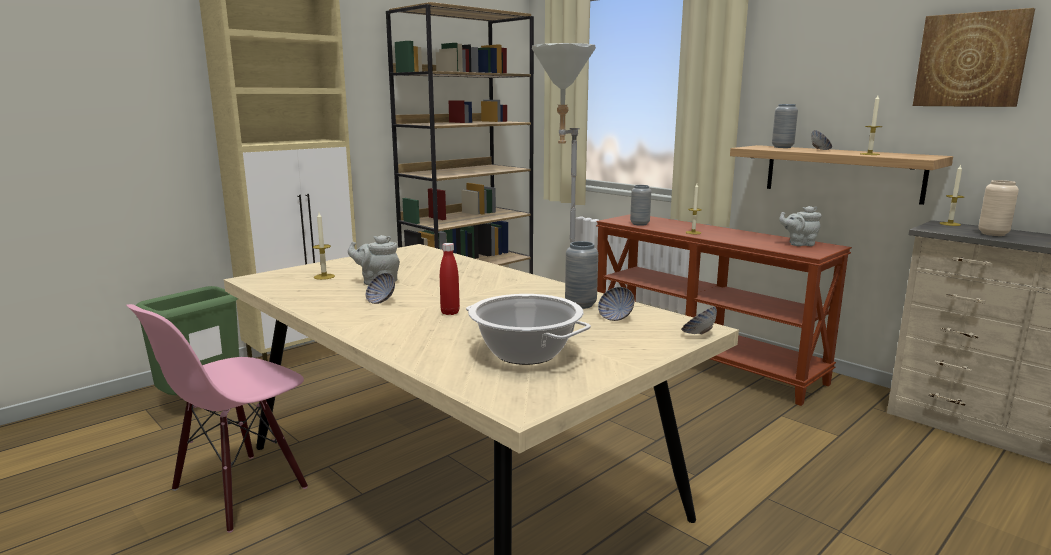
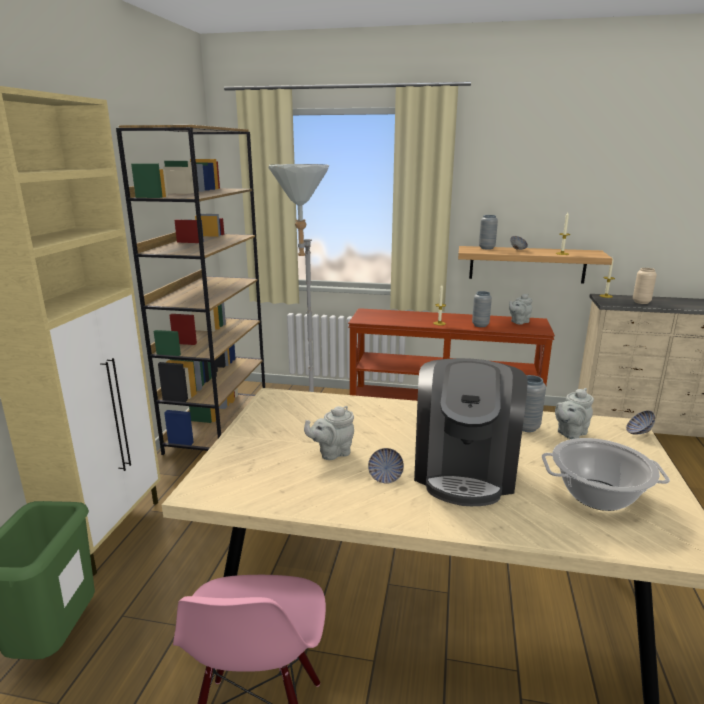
camera: 35 degrees left, 5 degrees up
(324, 276) = (267, 462): candle -> none
(450, 312) = (464, 470): red bottle -> coffee machine
(615, 317) = (570, 433): bowl -> grey teapot
(639, 224) = (387, 320): grey vase -> grey vase (480, 325)
(971, 60) = (613, 186): picture -> none

